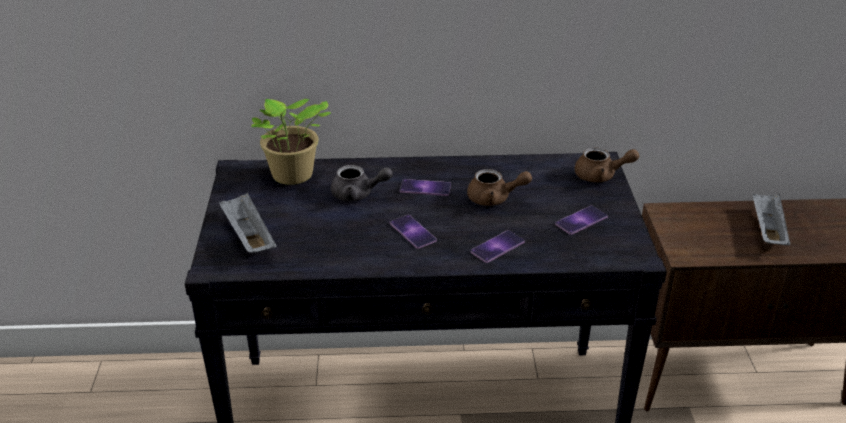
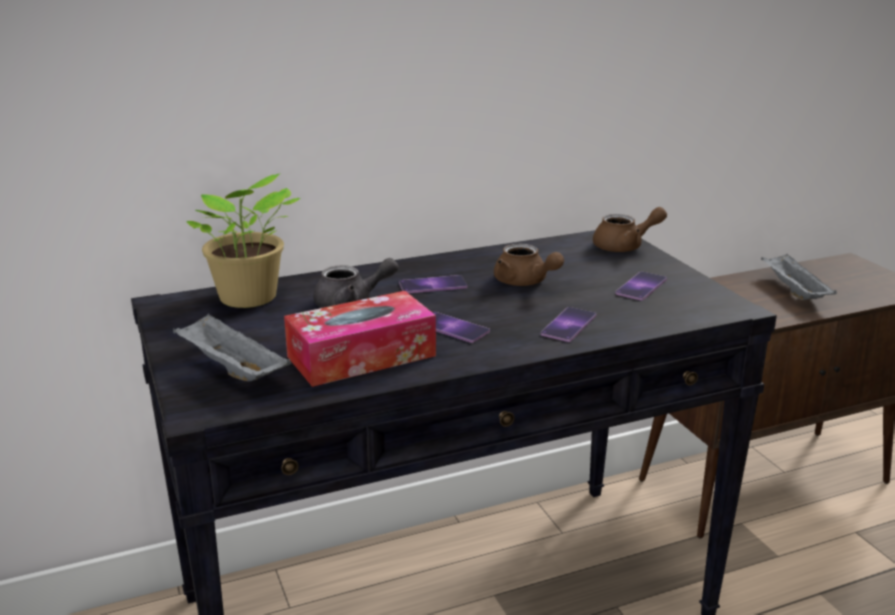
camera: 20 degrees left, 10 degrees down
(336, 244) = (361, 356): none -> tissue box
(494, 198) = (525, 282): brown teapot -> brown teapot turned 60 degrees clockwise

